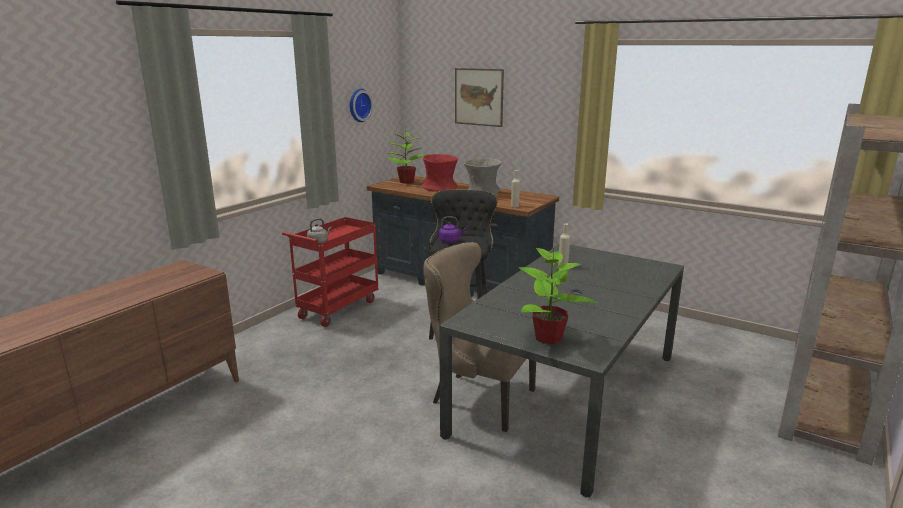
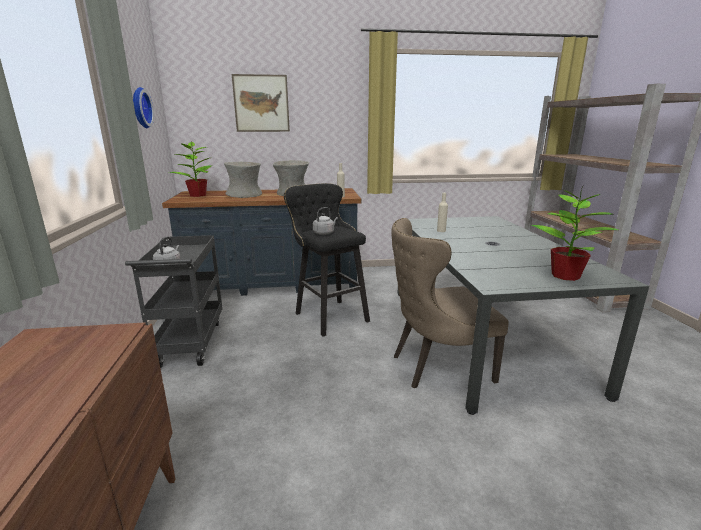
camera: 40 degrees left, 0 degrees up
(337, 311) = (191, 345): red cart -> grey cart
(440, 188) = (244, 195): red vase -> grey vase
(450, 241) = (324, 233): purple kettle -> grey kettle

